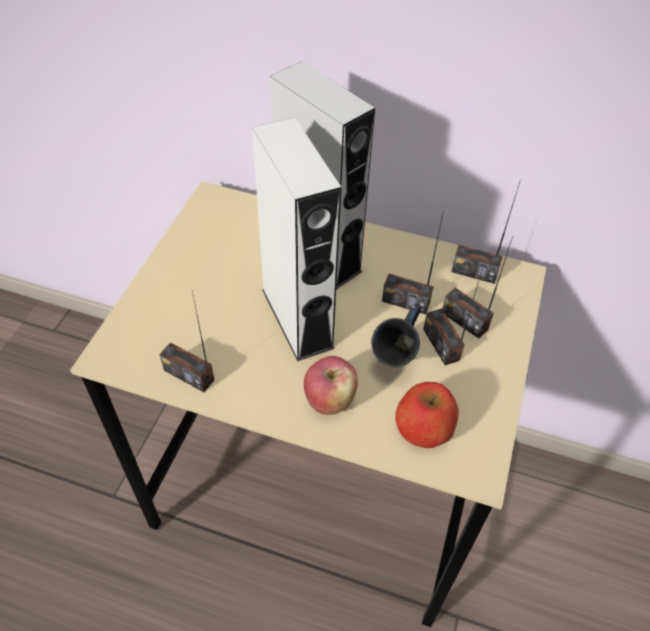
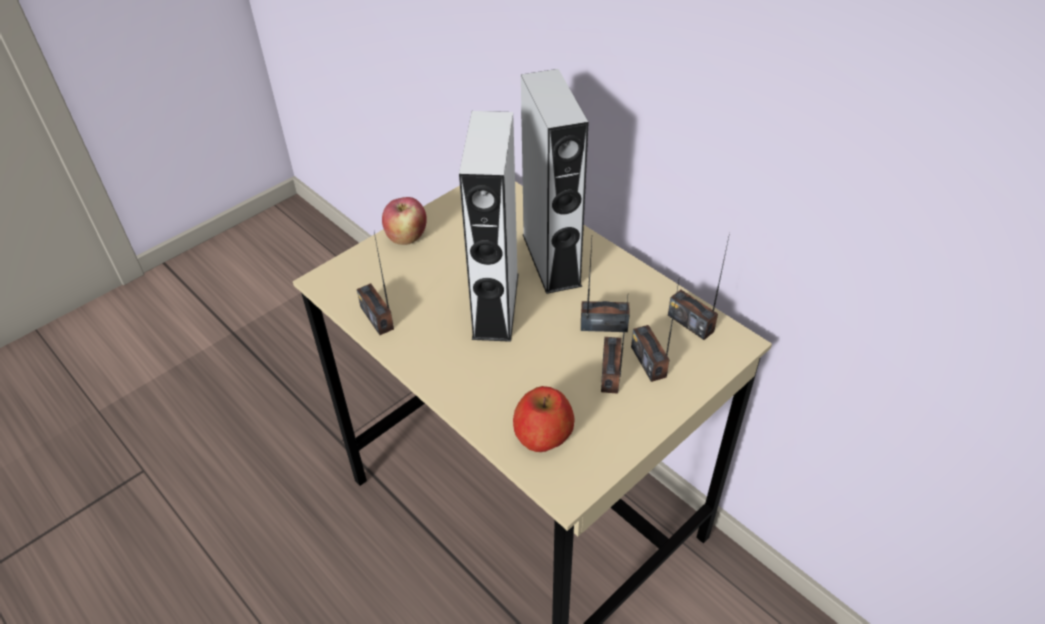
camera: 30 degrees right, 5 degrees down
(329, 401) = (476, 381): apple -> apple (406, 238)
(396, 361) = (558, 371): blue mug -> none
(406, 302) = (604, 326): radio -> radio turned 135 degrees clockwise

